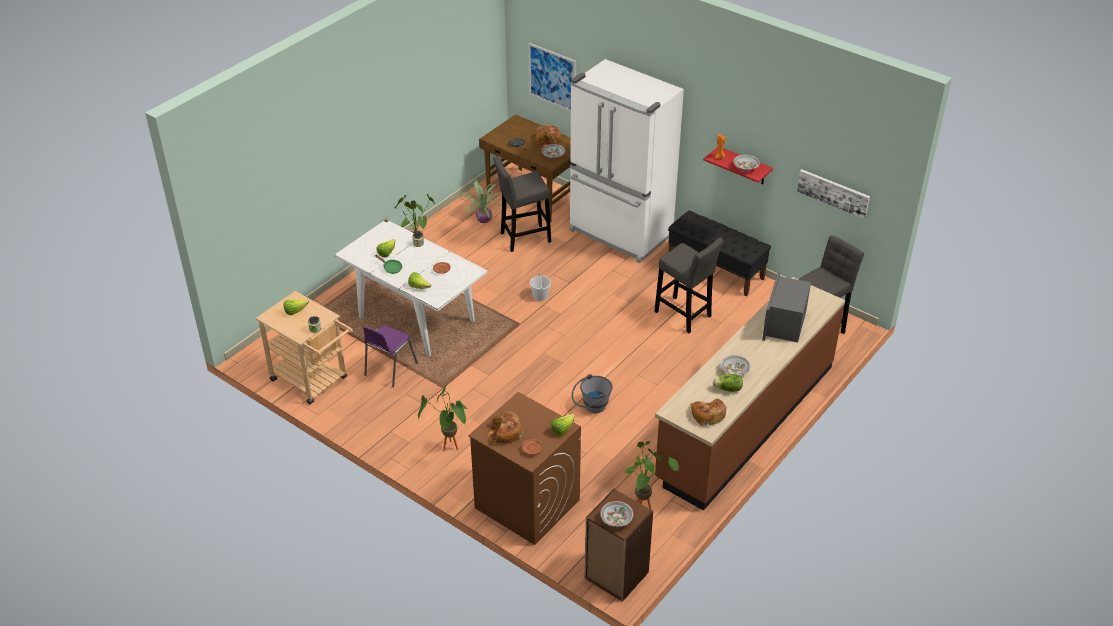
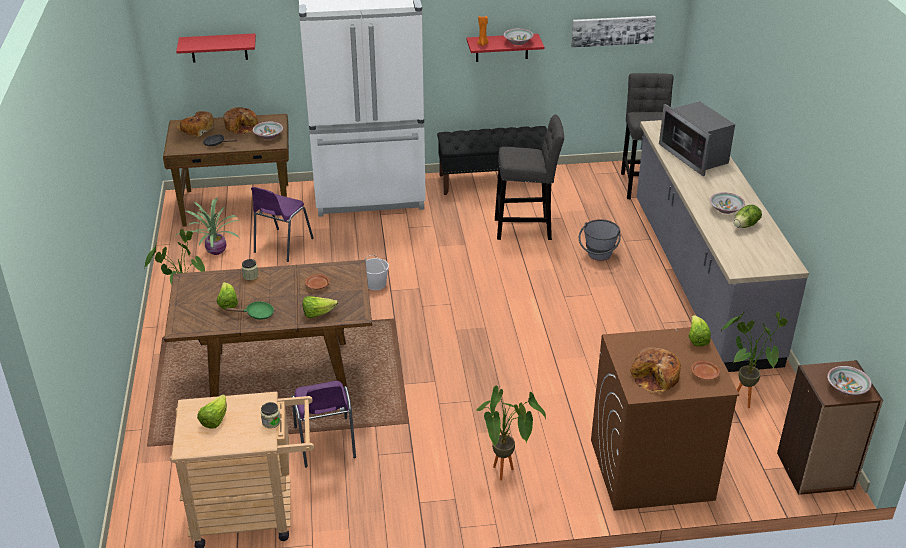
camera: 45 degrees left, 5 degrees down
(415, 319) = (279, 378): white dining table -> brown dining table
(522, 238) = (282, 246): grey stool -> purple chair
(552, 77) = (219, 48): picture -> red shelf
(591, 407) = (569, 347): grey bucket -> grey bucket (598, 257)
(707, 414) = (767, 253): bread -> bread (197, 129)
(745, 422) = (700, 279): brown counter -> grey counter

